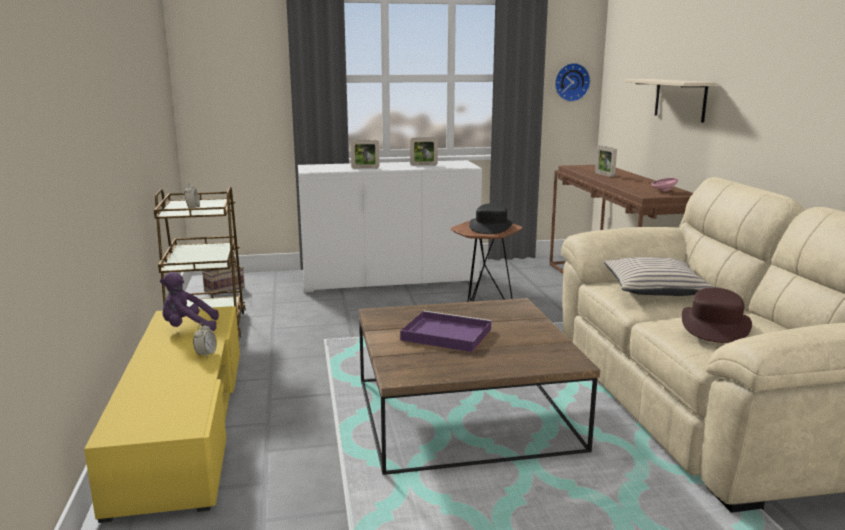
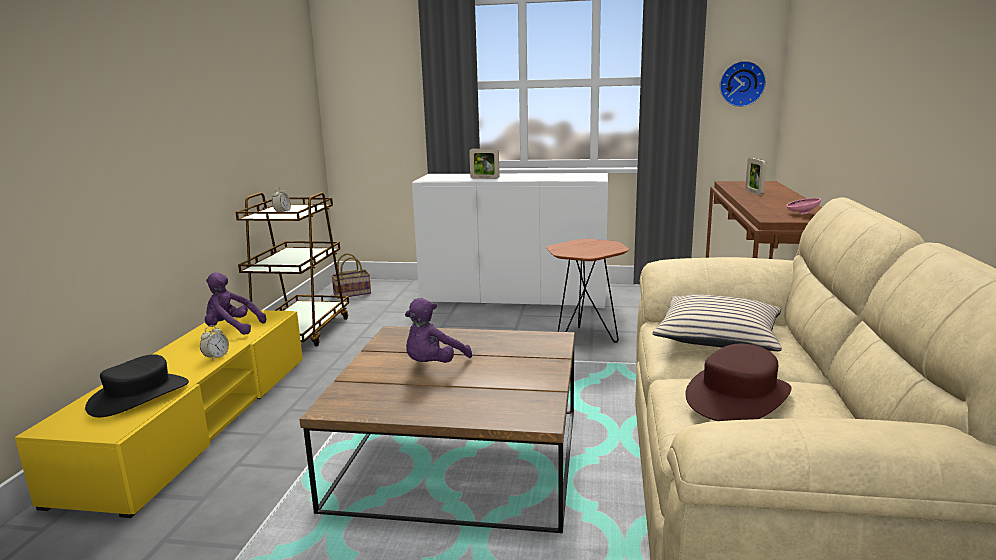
camera: 20 degrees right, 0 degrees up
(423, 165) = (550, 177): picture frame -> none
(444, 335) = (433, 365): purple tray -> purple plush toy
(491, 227) = (592, 247): black hat -> black hat (139, 396)
(680, 99) = (840, 98): beige shelf -> none

